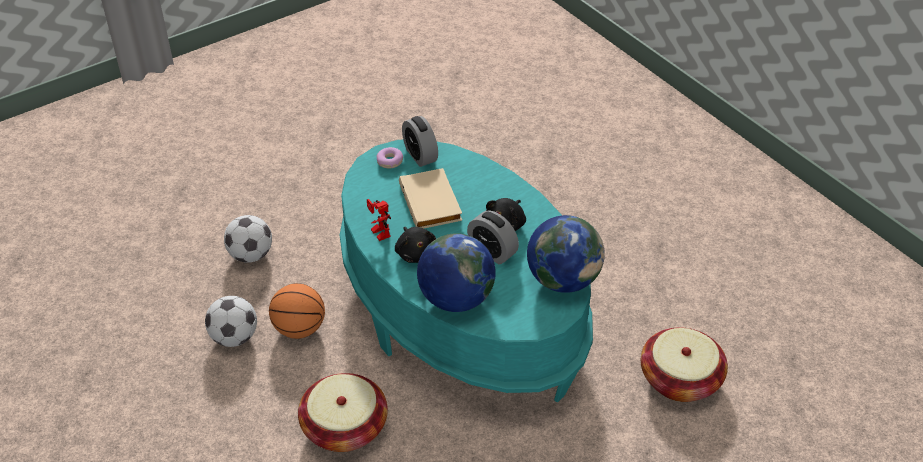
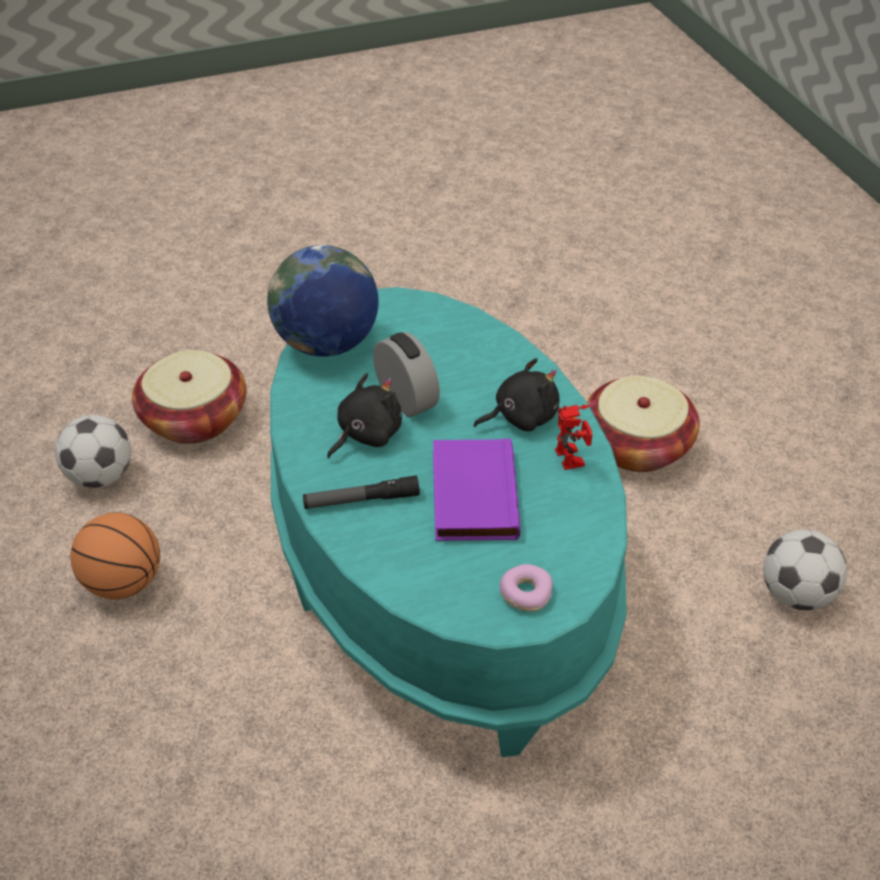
camera: 165 degrees left, 0 degrees up
(251, 255) = (784, 748): football -> football (100, 476)
(299, 329) = (694, 588): basketball -> basketball (123, 583)
(416, 253) = (521, 417): black plush toy -> black plush toy turned 75 degrees clockwise
(420, 155) = (463, 595): alarm clock -> none
(432, 202) = (471, 494): beige book -> purple book
(456, 299) = (482, 347): globe -> none
(491, 188) = (361, 500): none -> flashlight

